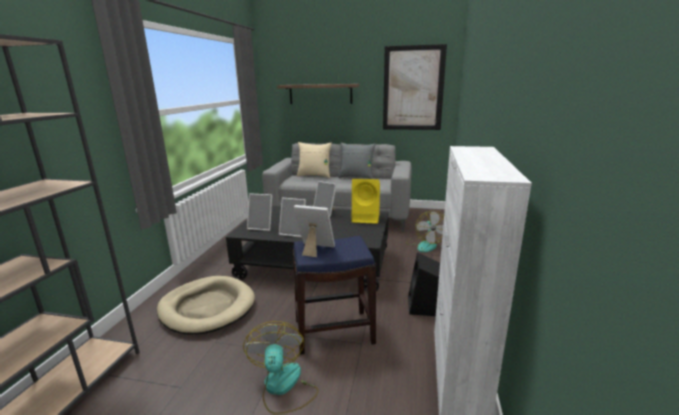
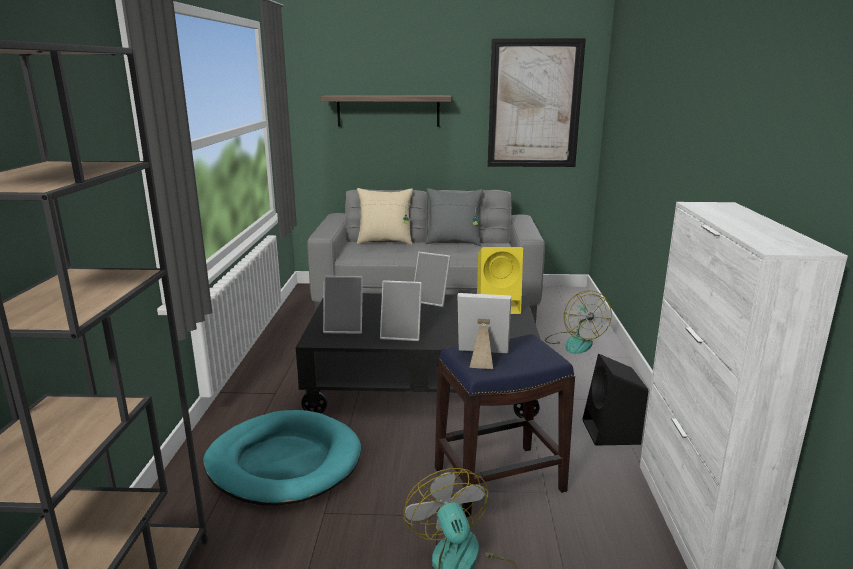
camera: 10 degrees left, 0 degrees up
(207, 307) = (284, 462): beige dog bed -> turquoise dog bed

